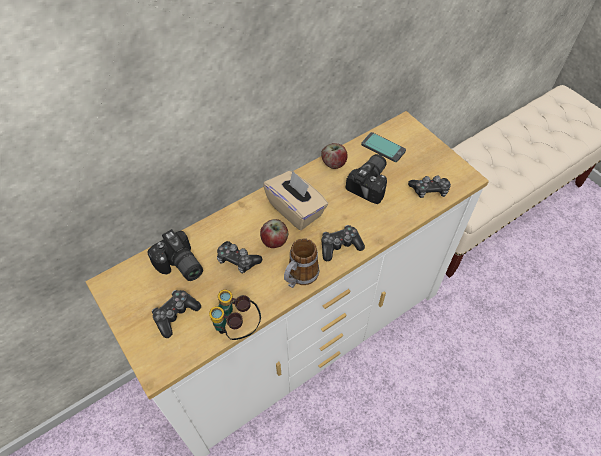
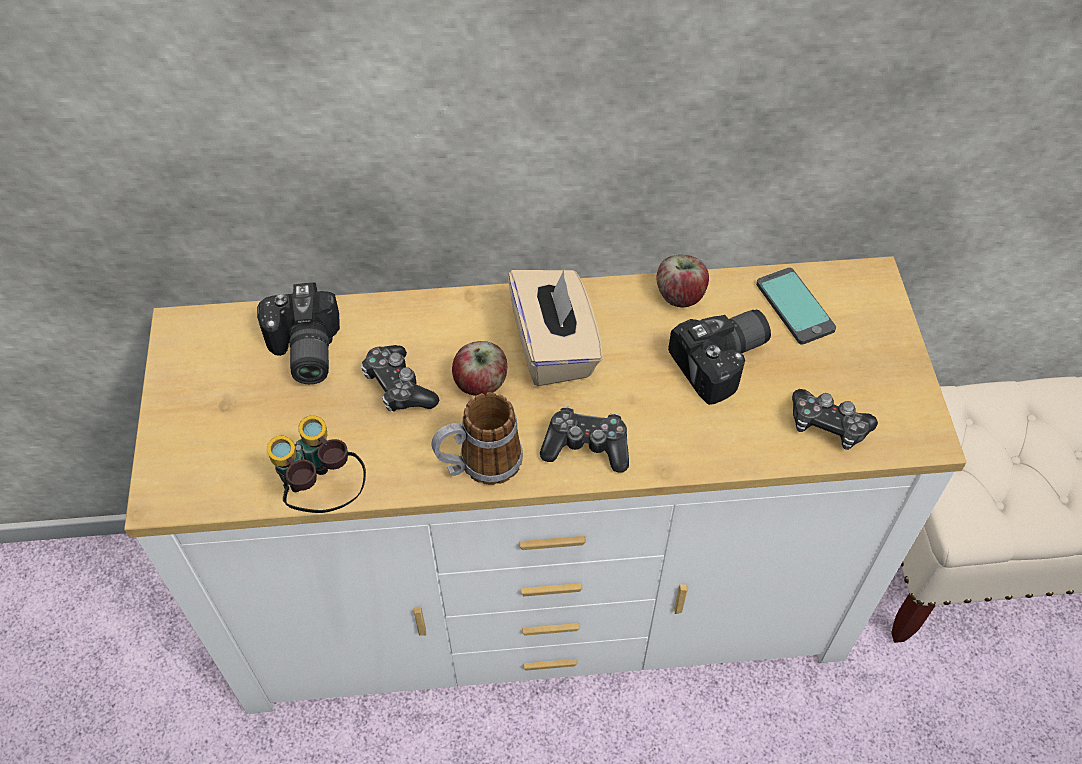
camera: 30 degrees right, 0 degrees up
(175, 315) = (246, 426): game controller -> none

